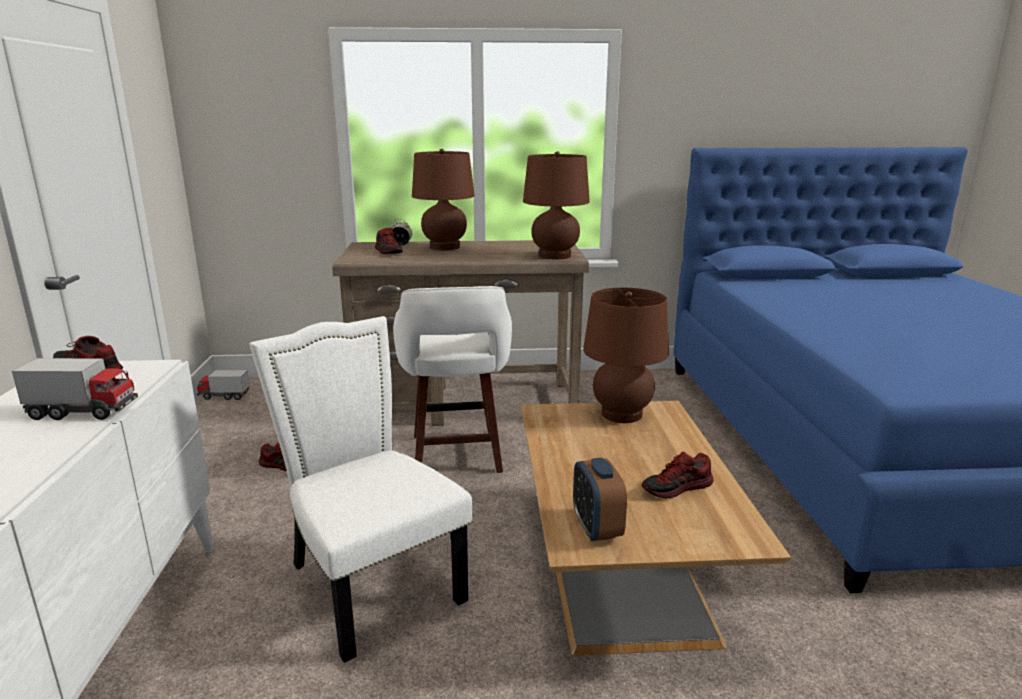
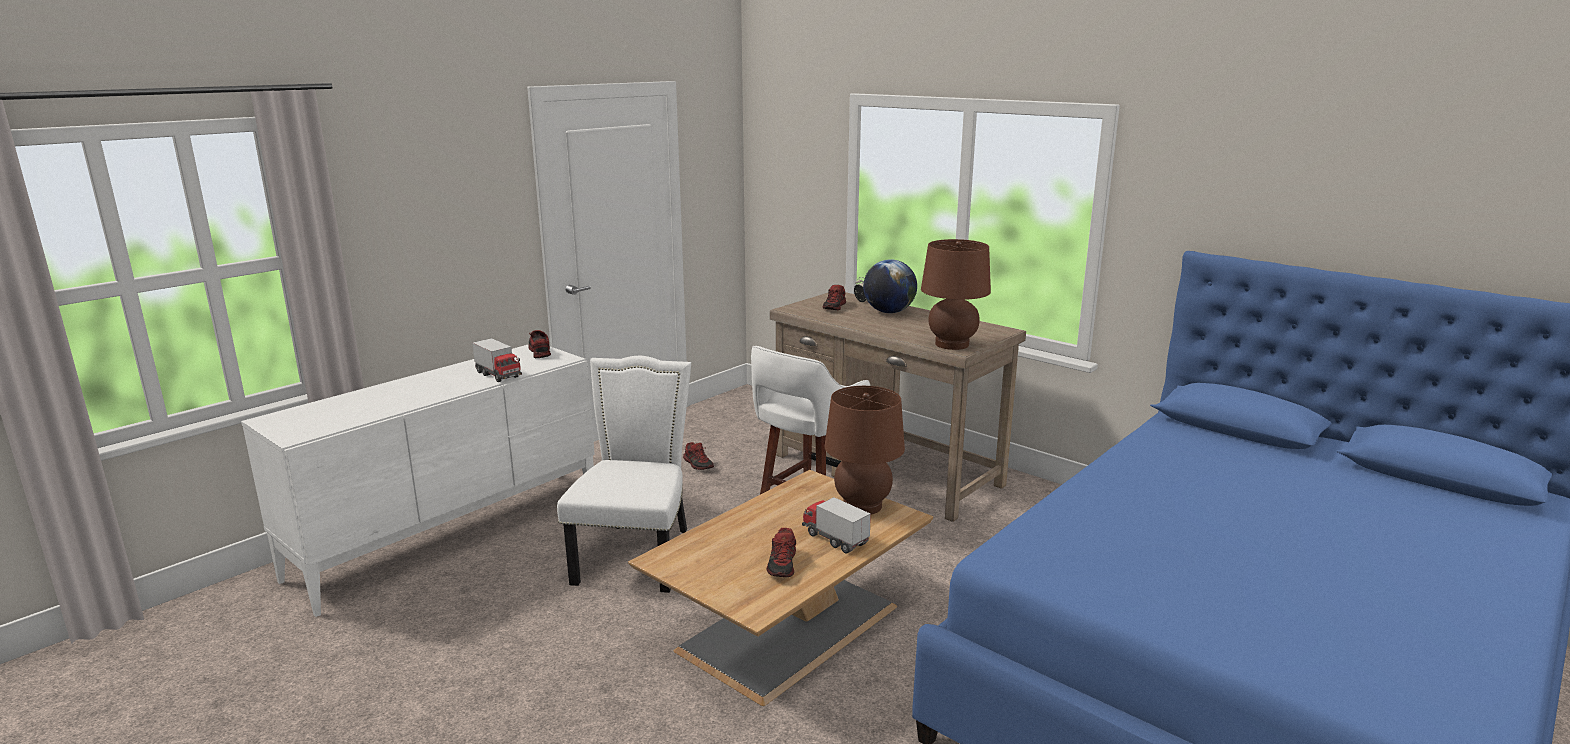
camera: 45 degrees right, 0 degrees up
(224, 396) = (732, 400): toy truck -> toy truck (835, 539)
(444, 247) = (889, 312): brown table lamp -> globe
(596, 528) = (688, 558): alarm clock -> none
(677, 488) = (783, 564): shoe -> shoe turned 105 degrees counterclockwise

